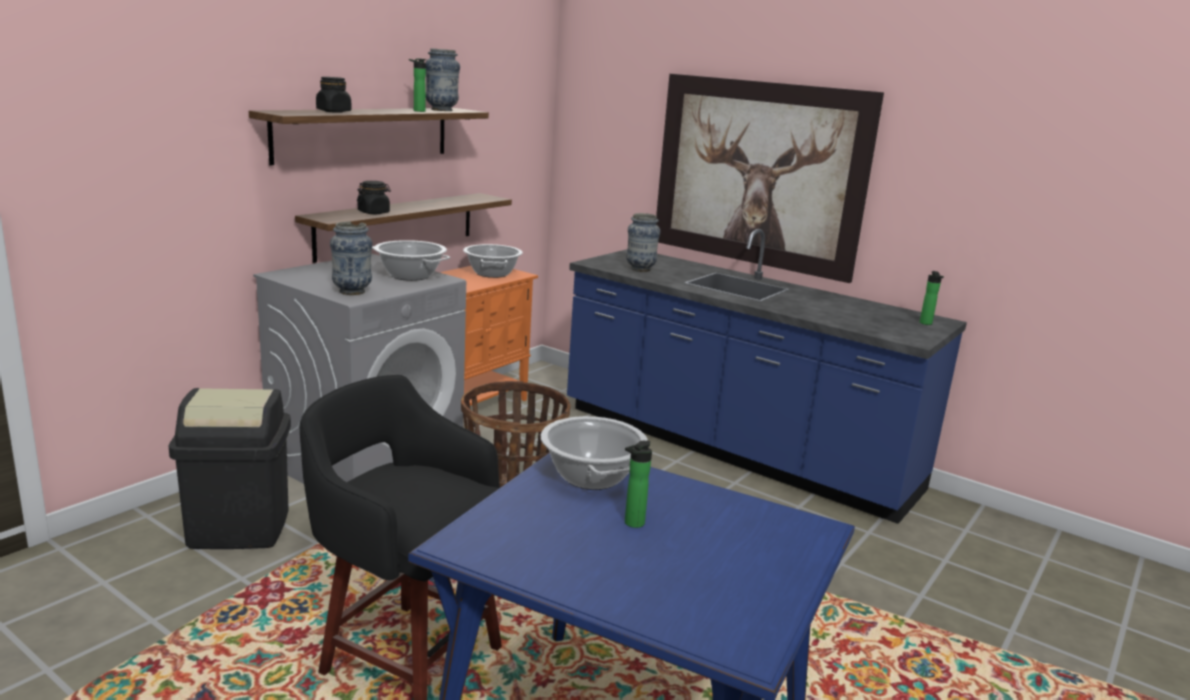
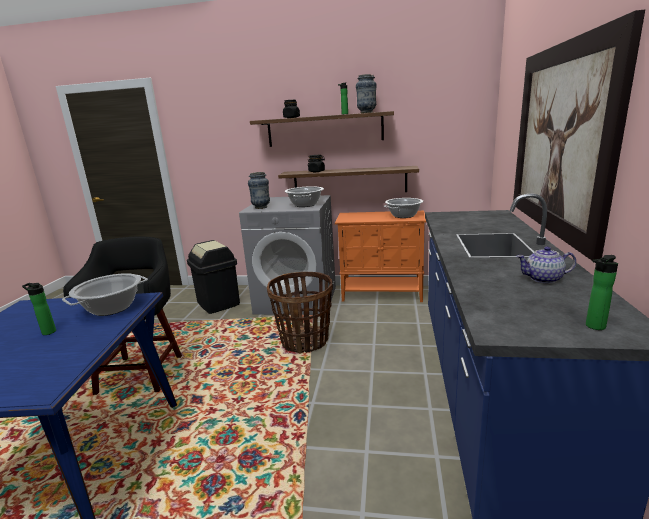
camera: 65 degrees right, 0 degrees up
(640, 269) = (456, 222): vase -> none
(839, 304) = (544, 279): none -> teapot

